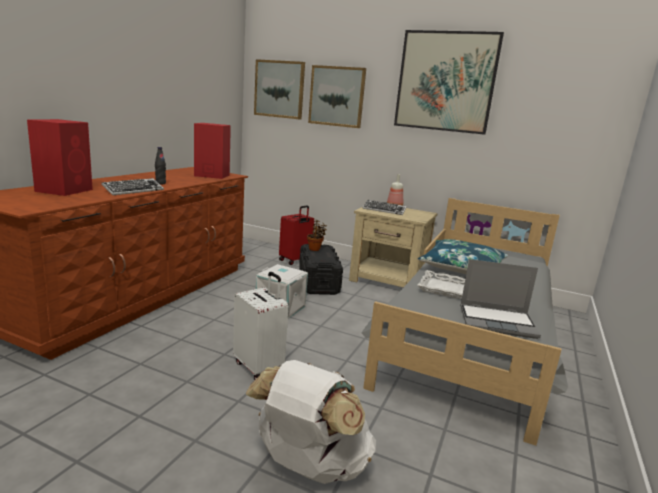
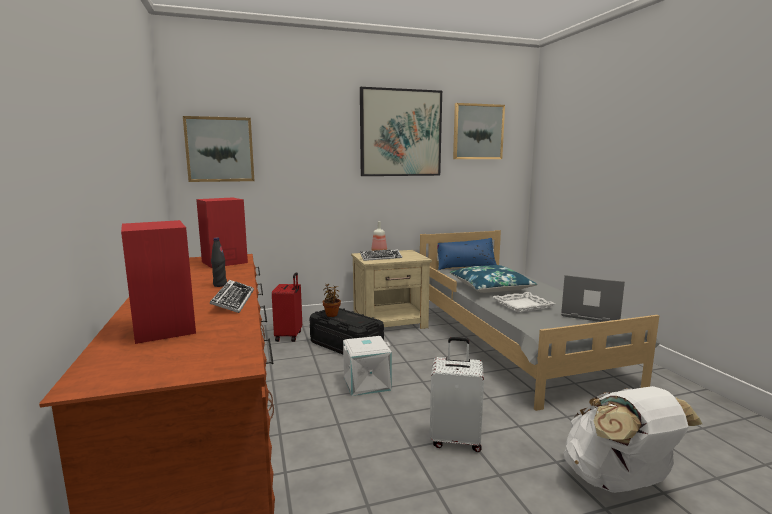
camera: 40 degrees left, 5 degrees down
(337, 96) = (295, 153): picture -> picture (478, 132)
(497, 247) = (465, 266): none -> blue pillow
(498, 322) = (589, 314): laptop -> laptop turned 120 degrees counterclockwise

